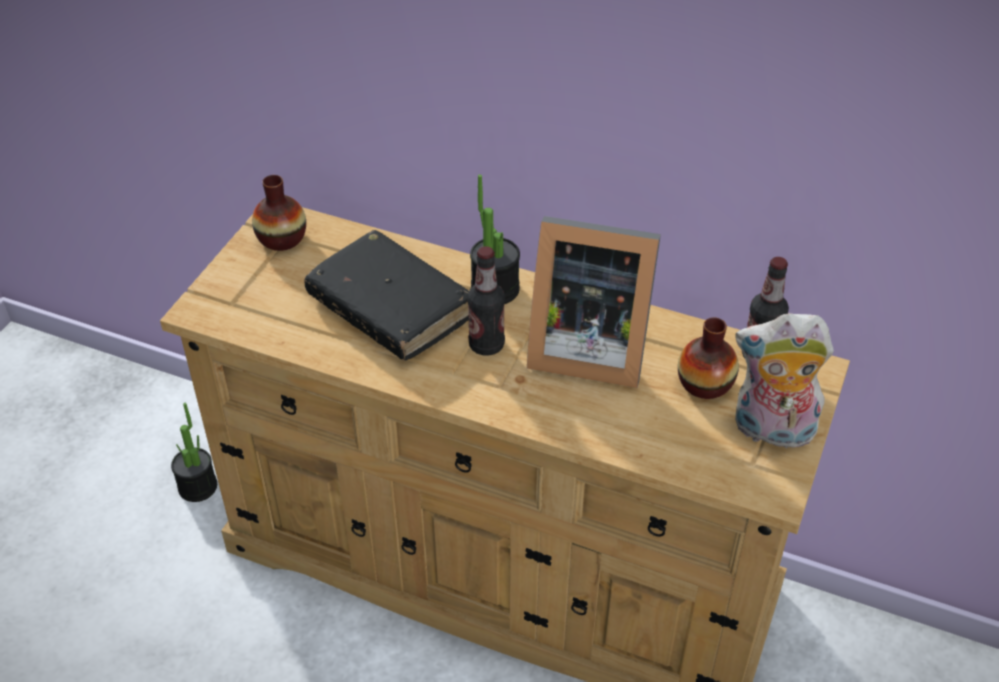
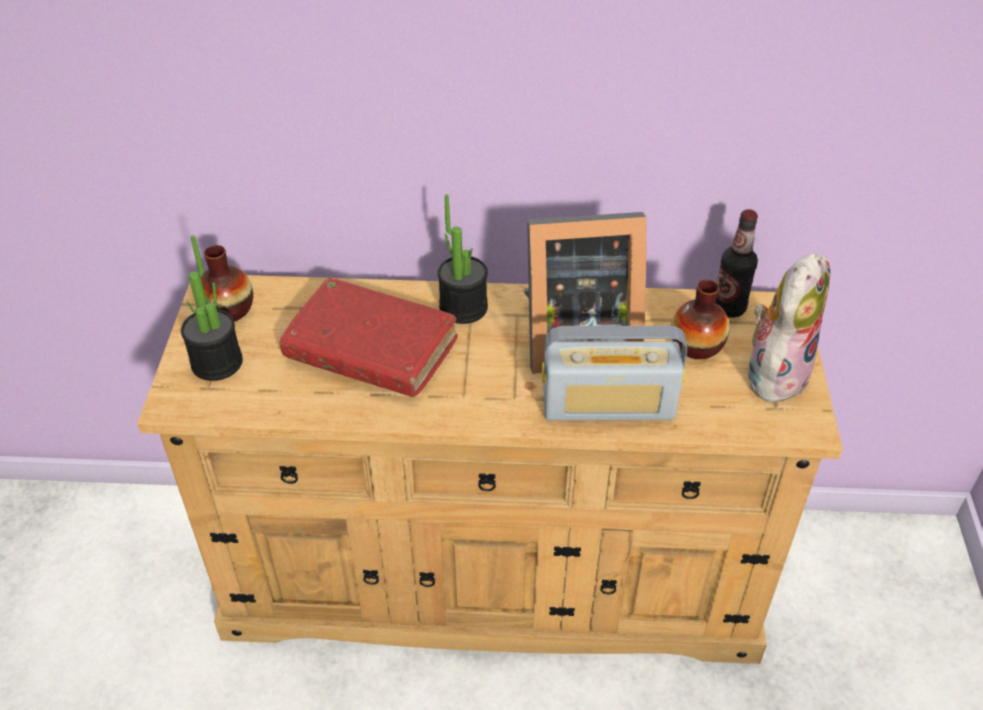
camera: 20 degrees left, 0 degrees up
(198, 487) = (164, 585): potted plant -> potted plant (217, 363)
(390, 308) = (371, 350): black book -> red book
(486, 345) = (482, 362): bottle -> none
(585, 418) = (608, 406): none -> radio
(771, 431) = (775, 372): plush toy -> plush toy turned 135 degrees clockwise

